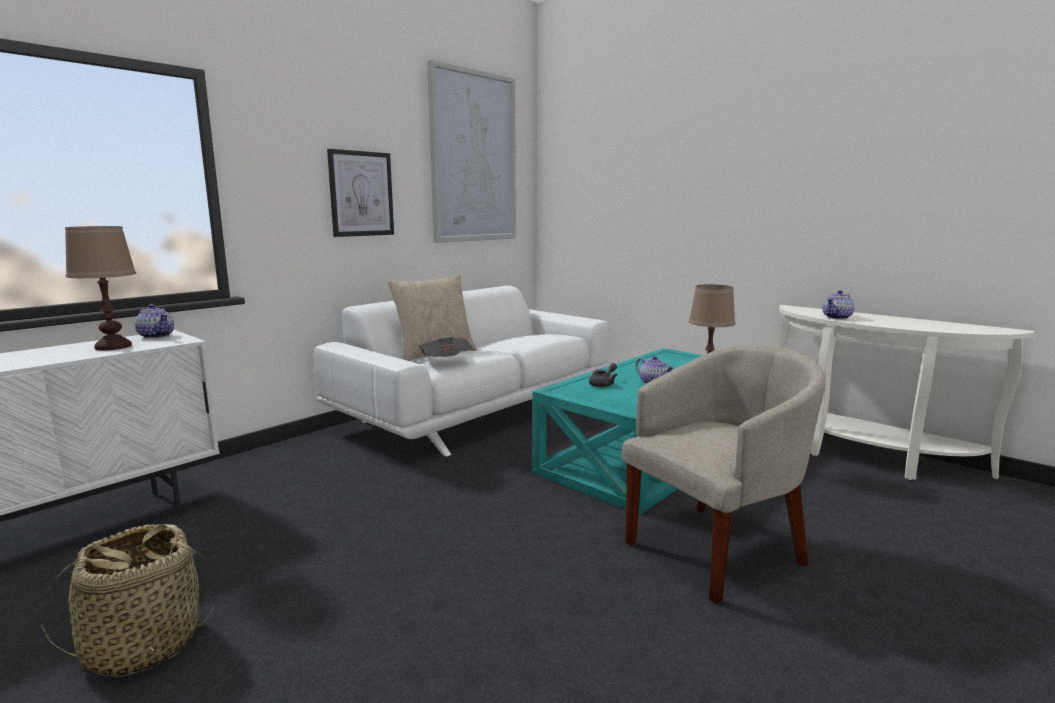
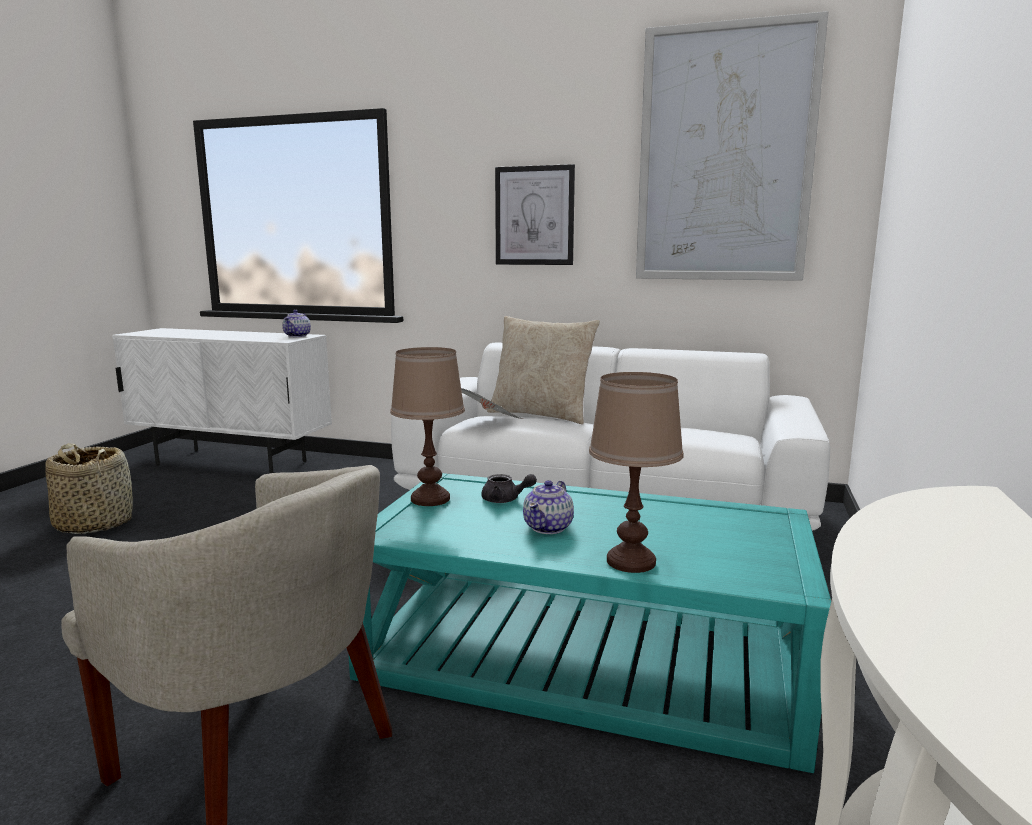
camera: 65 degrees right, 0 degrees up
(114, 347) = (256, 337): brown table lamp -> brown table lamp (430, 499)
(837, 317) = (894, 545): teapot -> none

